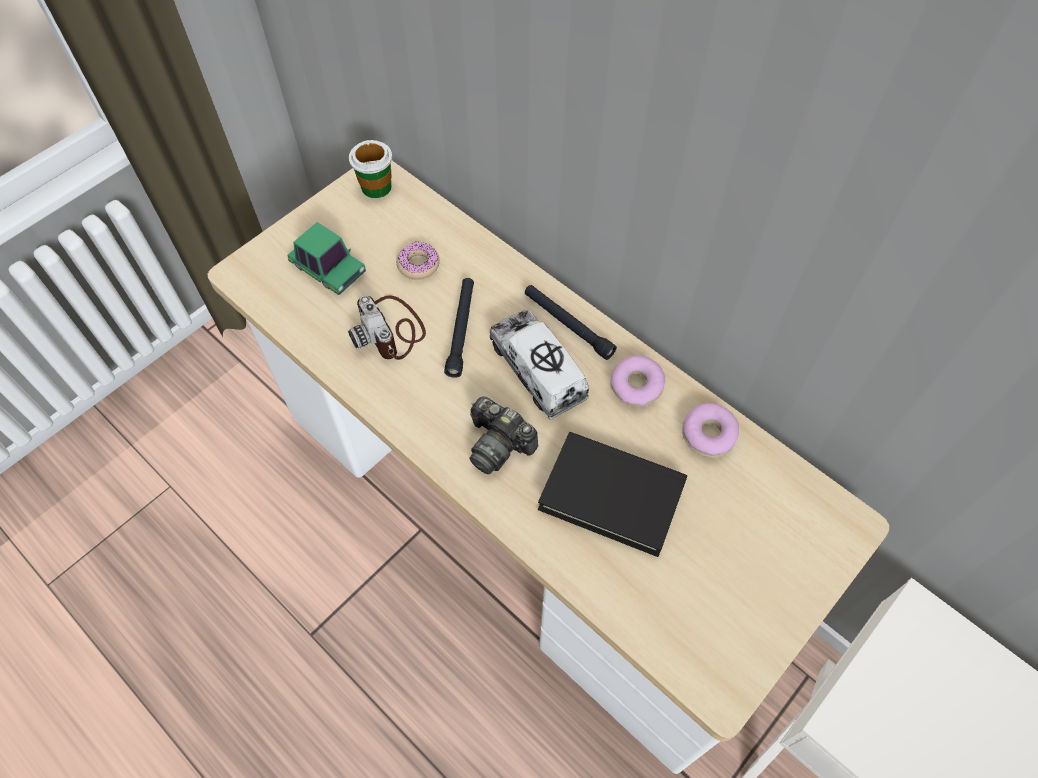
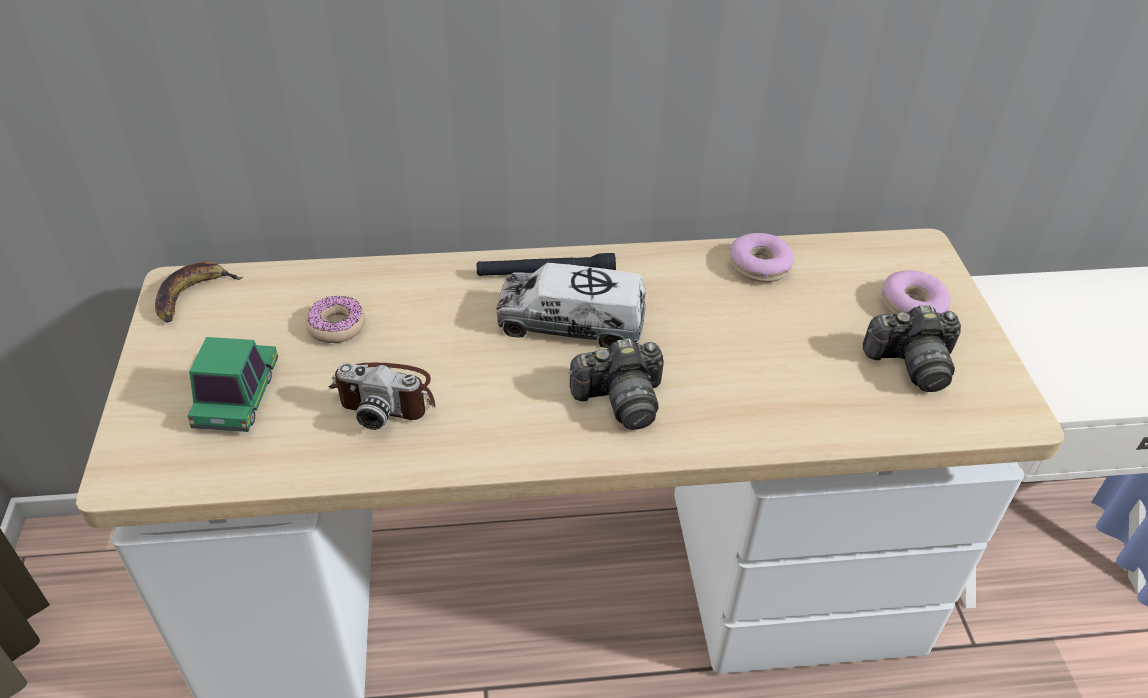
camera: 50 degrees left, 15 degrees down
(328, 269) = (237, 397): toy car -> toy car turned 75 degrees counterclockwise
(376, 186) = (192, 296): cup -> banana
(461, 330) = (457, 344): black flashlight -> none
(612, 495) = (759, 359): black book -> none
(636, 386) = (662, 275): donut -> donut (912, 306)
(705, 591) = (911, 364): none -> camera

